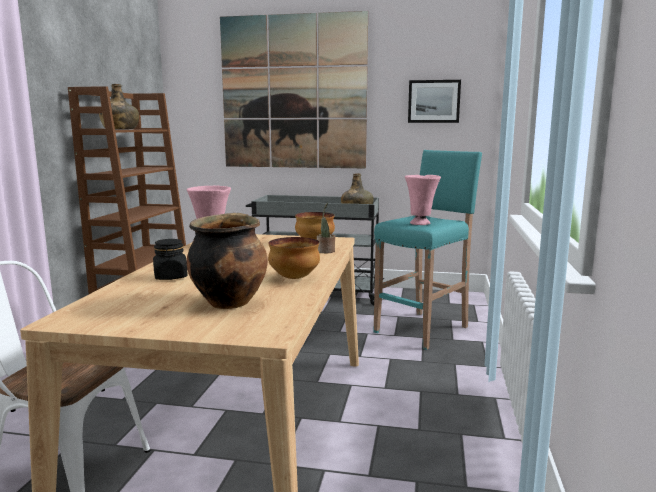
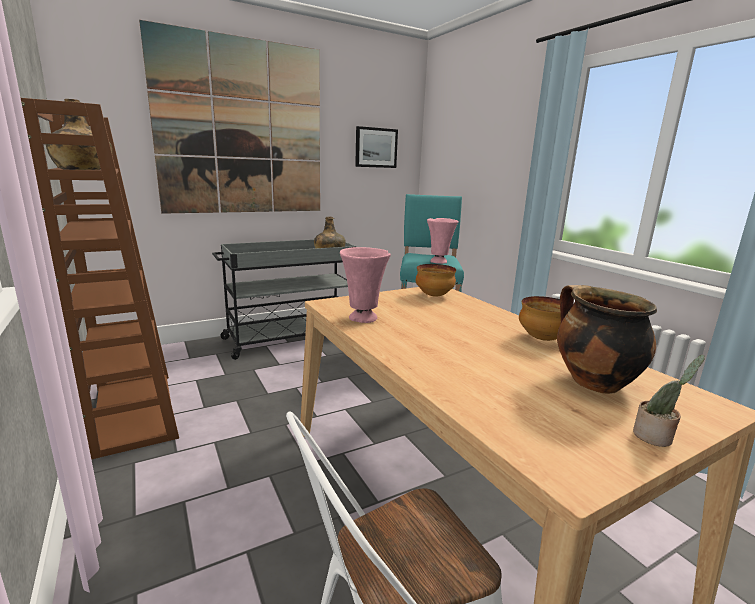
camera: 40 degrees left, 5 degrees up
(170, 277) = (457, 370): black jar -> none
(326, 251) = (470, 303): potted plant -> potted plant (655, 437)

